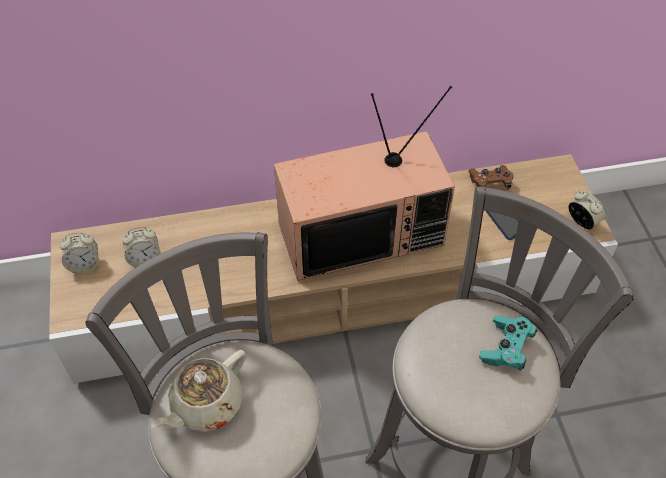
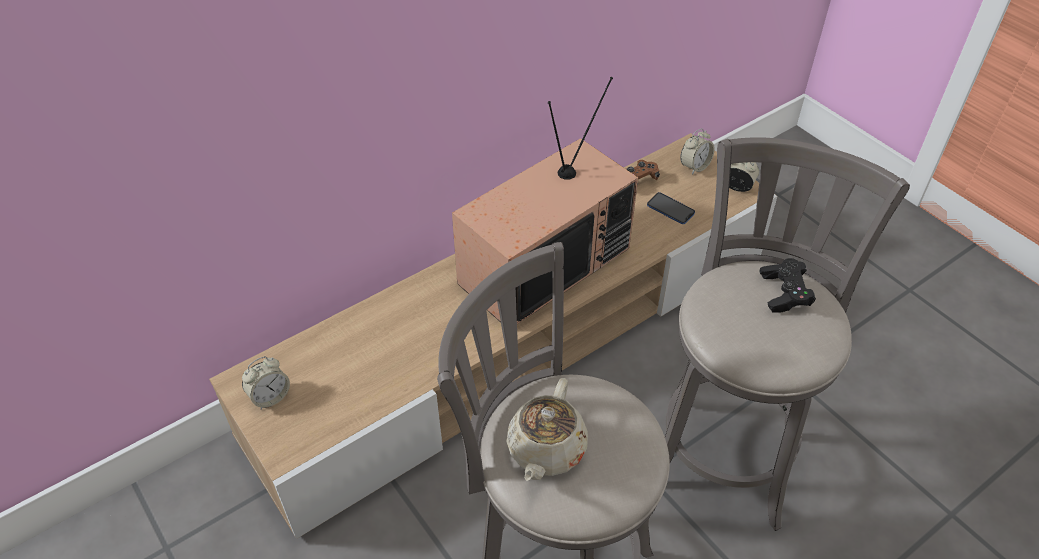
camera: 25 degrees left, 5 degrees down
(145, 259) = (335, 367): alarm clock -> alarm clock (694, 166)
(506, 348) = (784, 293): turquoise game controller -> black game controller

